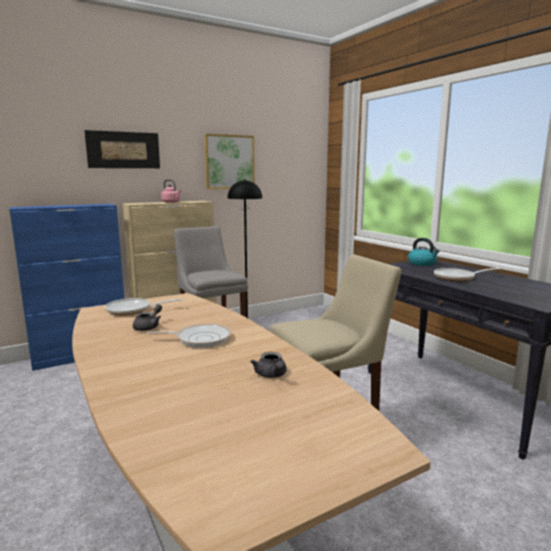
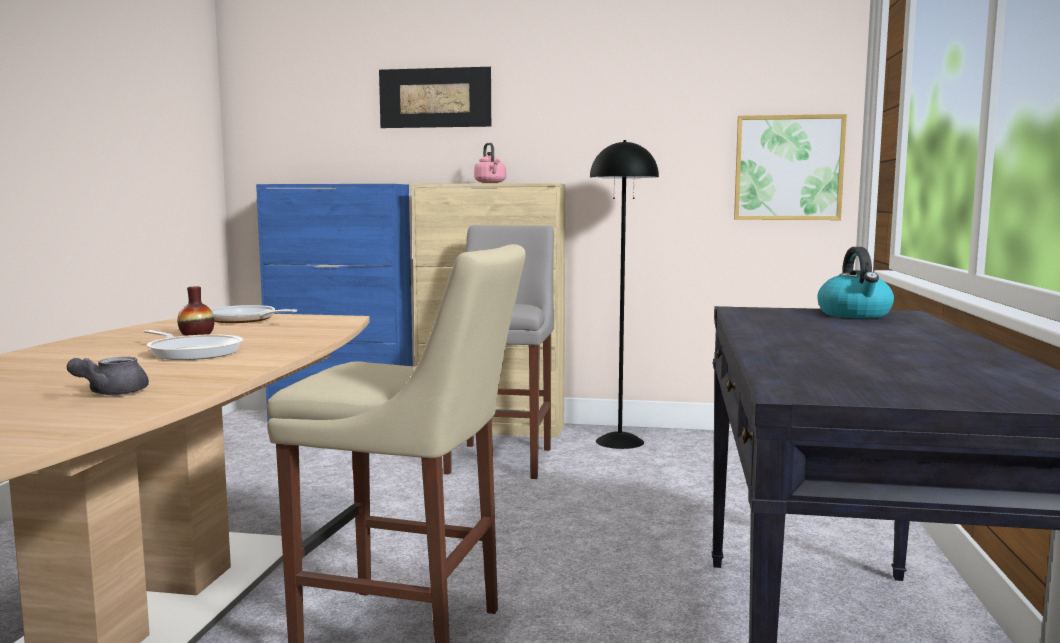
camera: 40 degrees right, 5 degrees down
(149, 327) = (196, 334): grey teapot -> vase
(229, 162) = (624, 111): picture -> picture (788, 168)
(457, 278) = (824, 337): frying pan -> none

